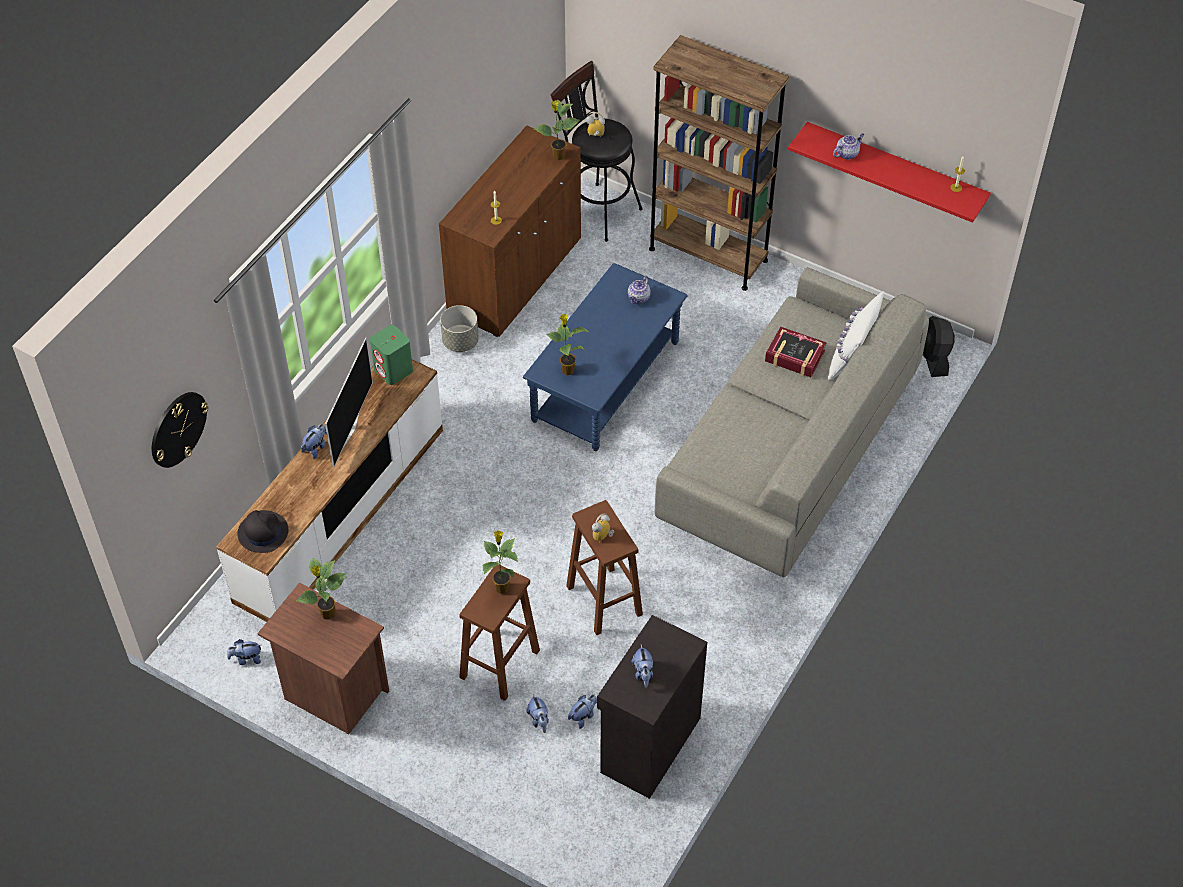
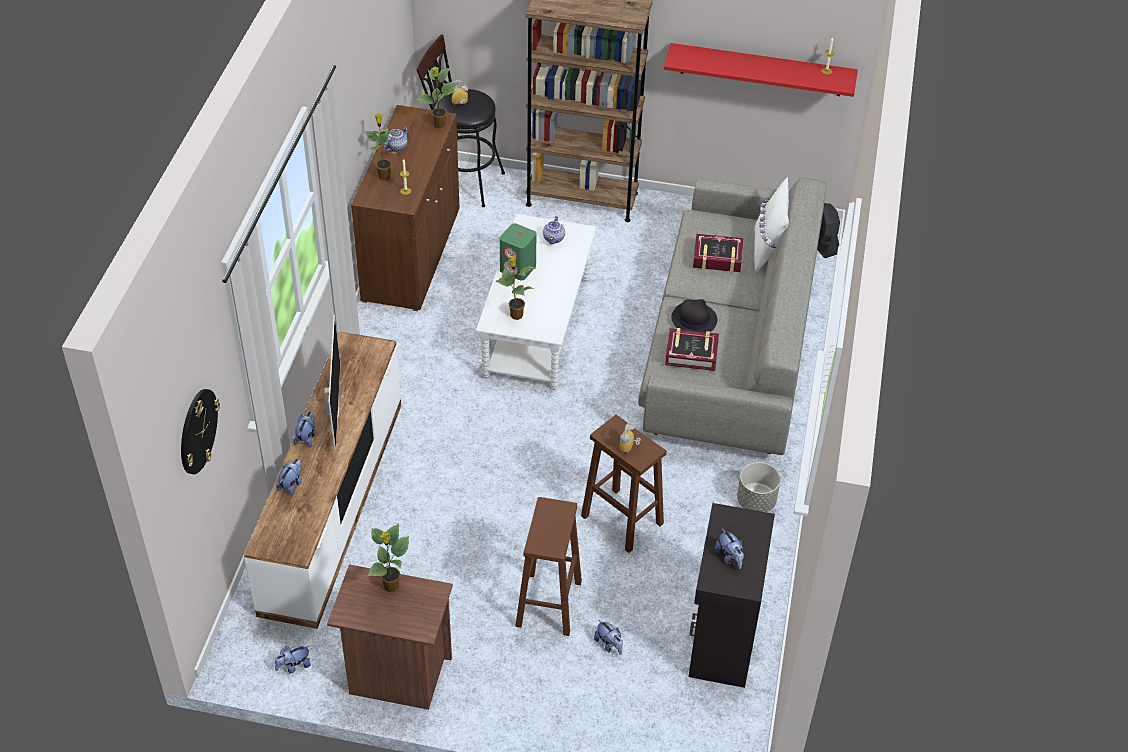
camera: 20 degrees left, 5 degrees down
(262, 532) = (286, 528): black hat -> black hat (693, 319)
(393, 370) = (354, 350): green speaker -> green speaker (518, 268)
(460, 342) = (384, 323): grey planter -> grey planter (756, 502)
(502, 587) = (553, 516): potted plant -> potted plant (384, 176)
(583, 716) = (649, 629): plush toy -> plush toy (292, 484)
(605, 382) = (537, 327): blue coffee table -> white coffee table
(722, 452) = (691, 353): none -> book
(847, 153) = (719, 62): teapot -> teapot (396, 147)

